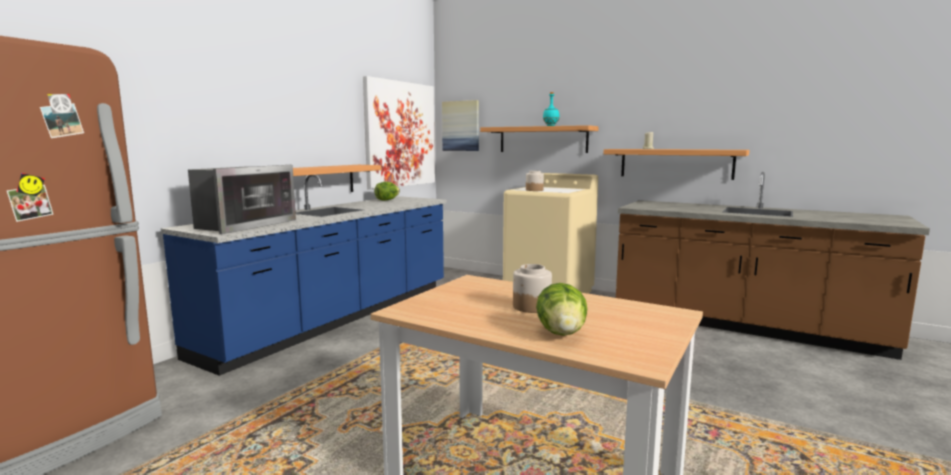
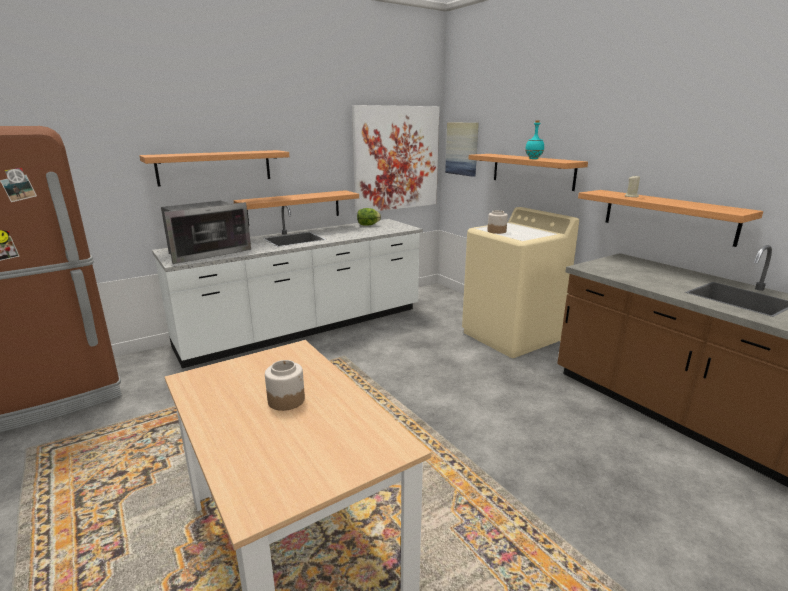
camera: 25 degrees right, 10 degrees up
(233, 130) = (215, 167): none -> shelf
(337, 317) = (305, 328): blue counter -> white counter
(561, 333) = (253, 445): lettuce -> none

